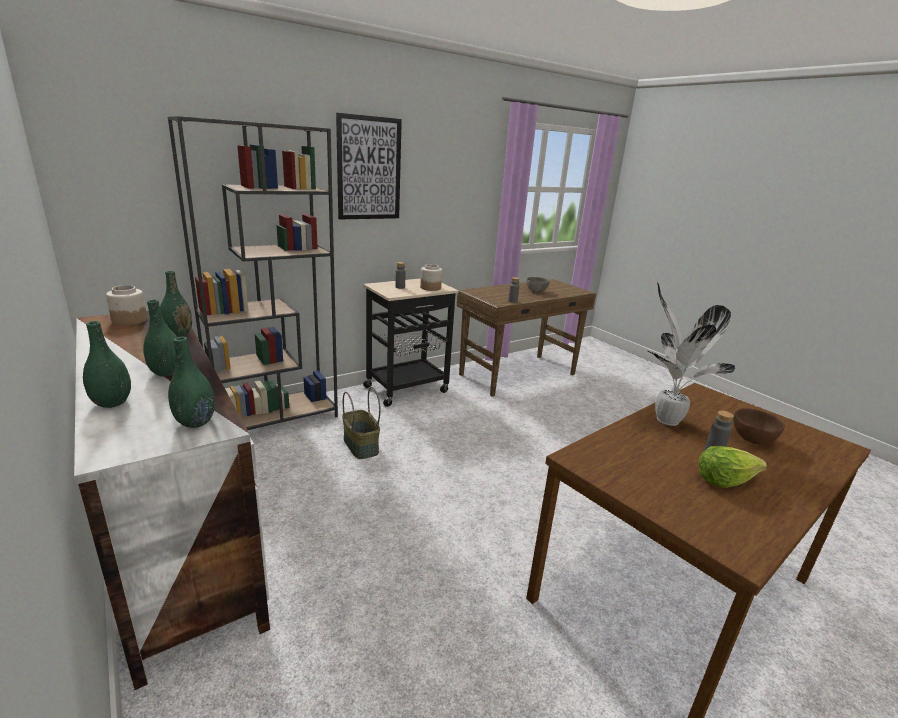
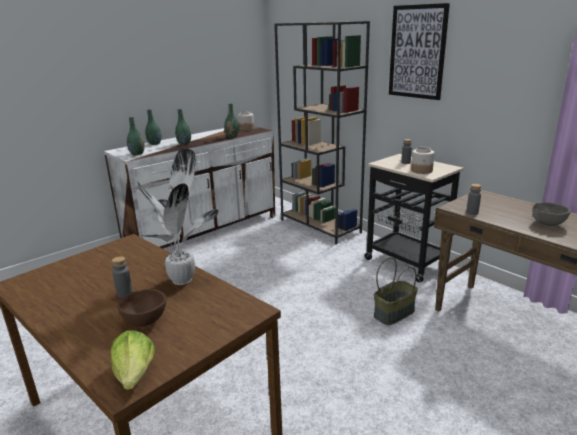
camera: 85 degrees right, 0 degrees up
(360, 445) = (301, 258): basket -> basket (394, 313)
(724, 480) = (87, 292): lettuce -> lettuce (135, 374)

